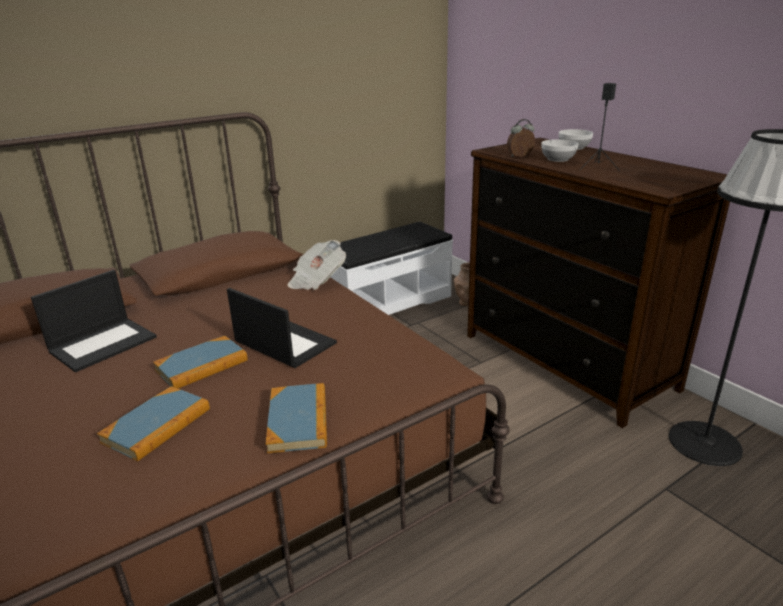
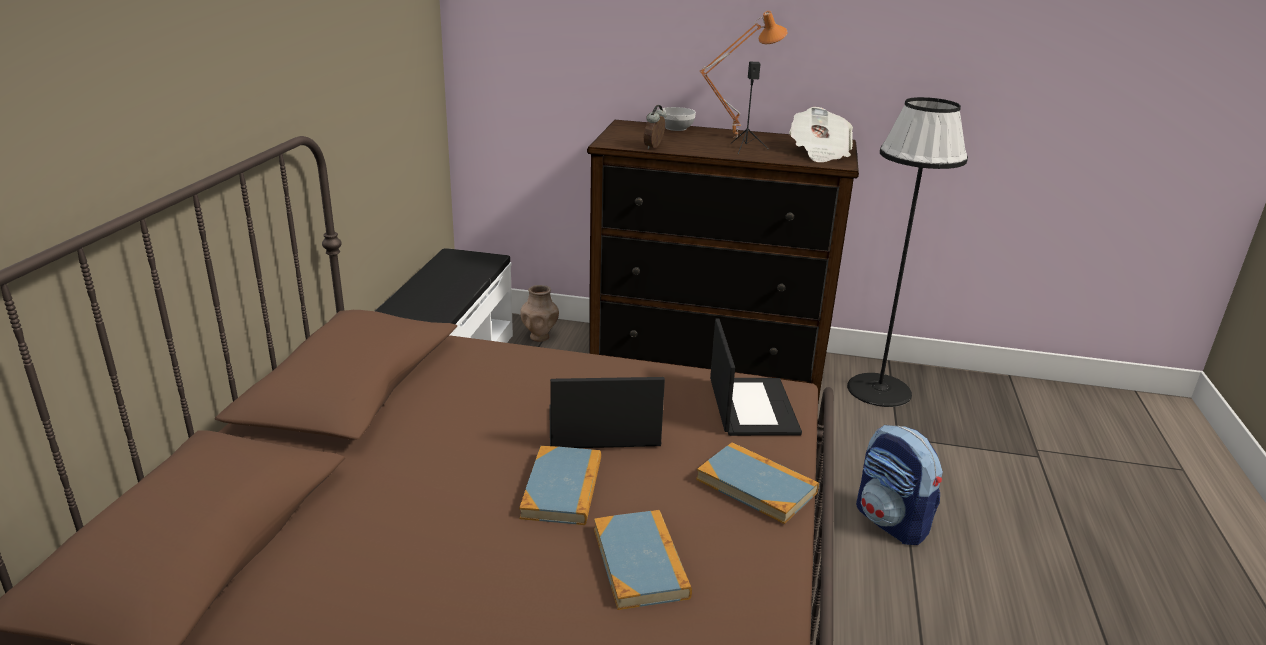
camera: 45 degrees left, 0 degrees up
(103, 343) = (384, 526): laptop -> laptop (751, 406)
(316, 280) = (503, 351): newspaper -> newspaper (819, 153)
(554, 550) = (892, 522): none -> backpack
(558, 159) = (694, 144): bowl -> none
(611, 159) = (735, 136): none -> orange table lamp

